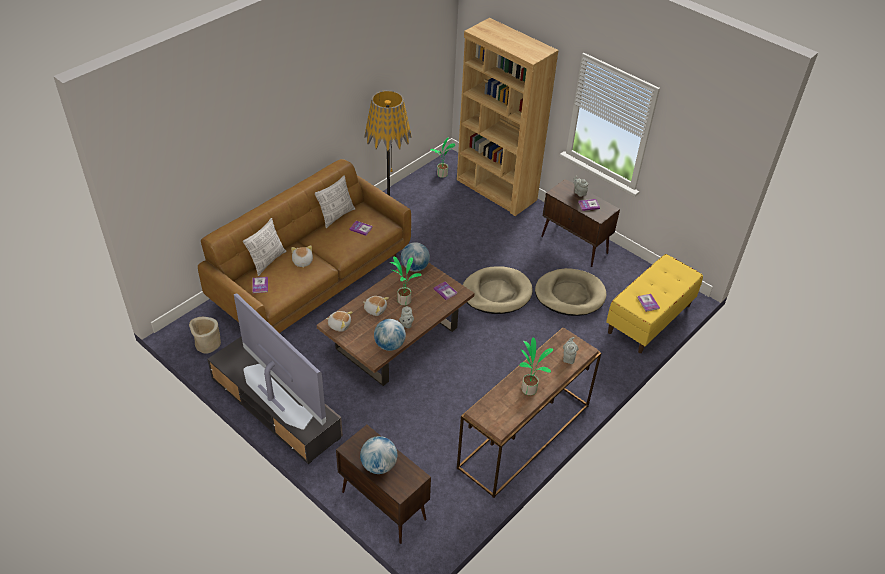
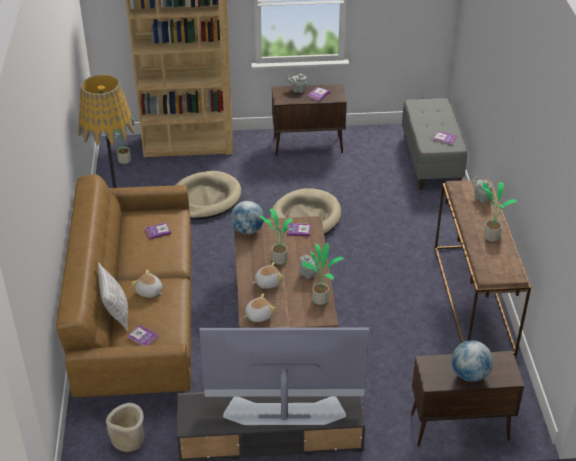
camera: 45 degrees left, 5 degrees down
(336, 216) = (119, 236): pillow -> none
(389, 345) = (321, 299): globe -> potted plant
(570, 295) = (357, 182): beige dog bed -> beige dog bed (204, 199)
(649, 319) = (431, 161): yellow bench -> grey bench

